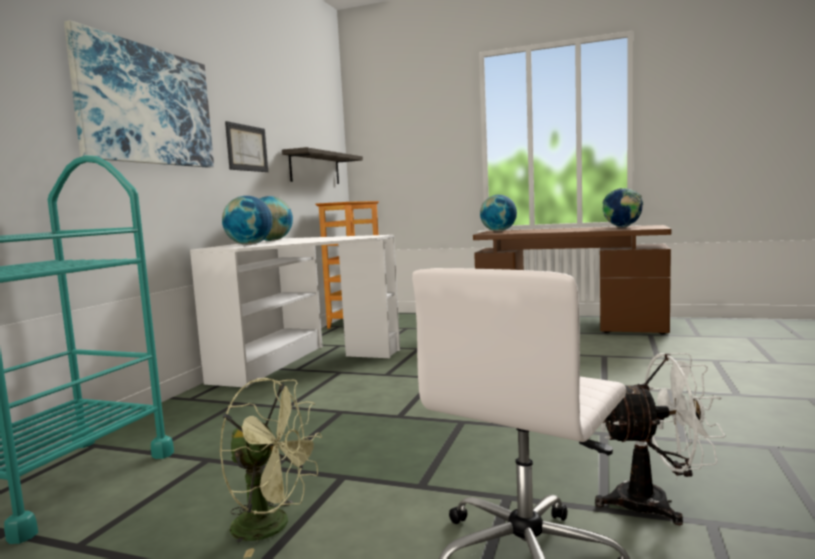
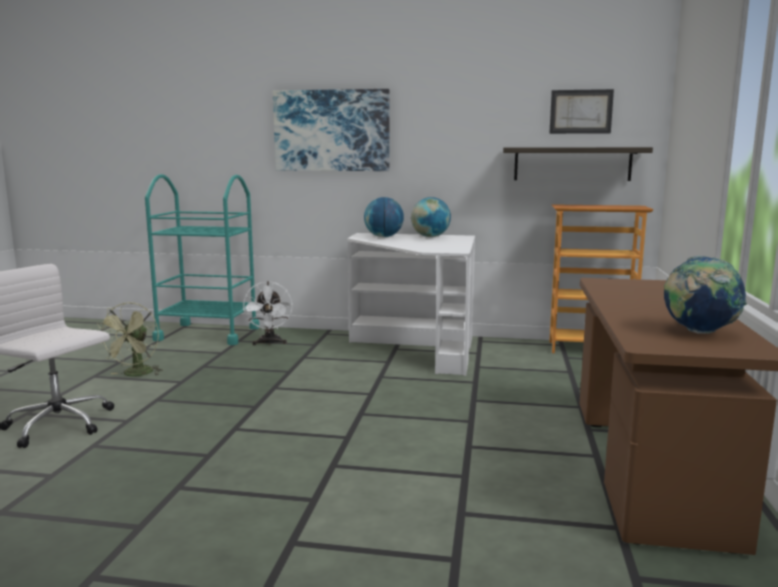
camera: 80 degrees right, 5 degrees up
(246, 148) = (443, 151): picture -> picture (581, 111)
(498, 231) = (653, 284): globe -> none
(656, 503) = (87, 462): white fan -> white fan (269, 343)

